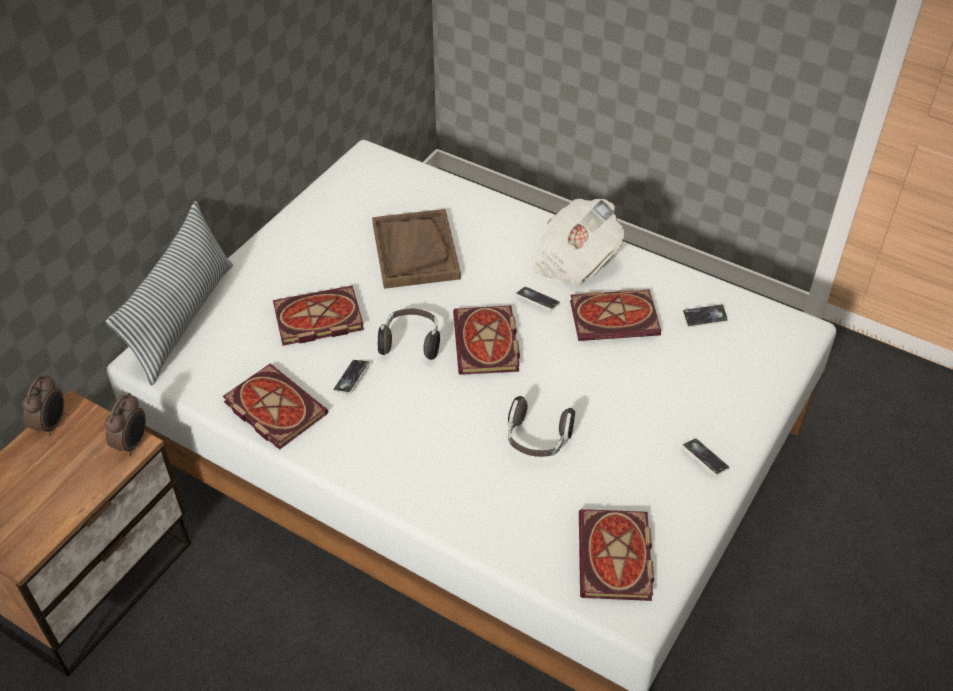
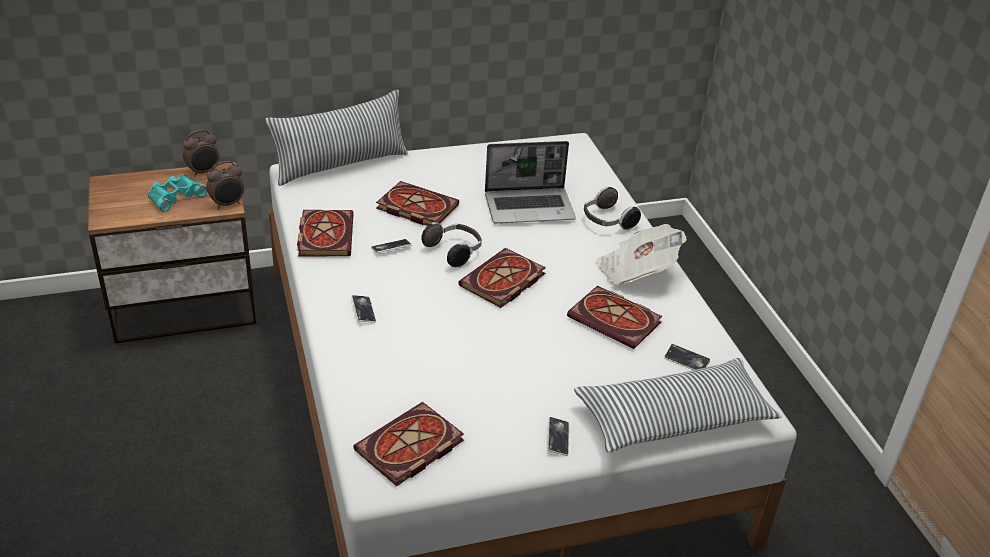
camera: 40 degrees right, 10 degrees down
(60, 474) = (175, 196): none -> turquoise binoculars
(415, 251) = (530, 207): brown tray -> laptop
(537, 300) = (573, 278): phone -> phone (363, 311)
(537, 440) = (457, 351): headphones -> headphones (607, 221)
(755, 376) = (673, 418): none -> pillow

